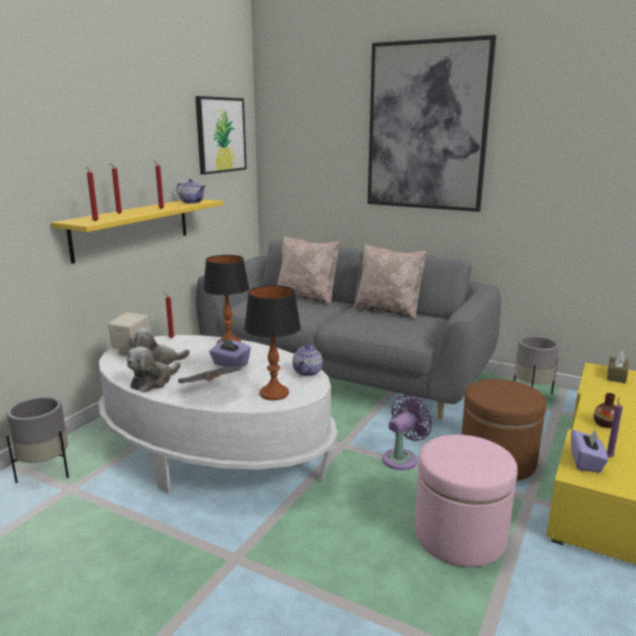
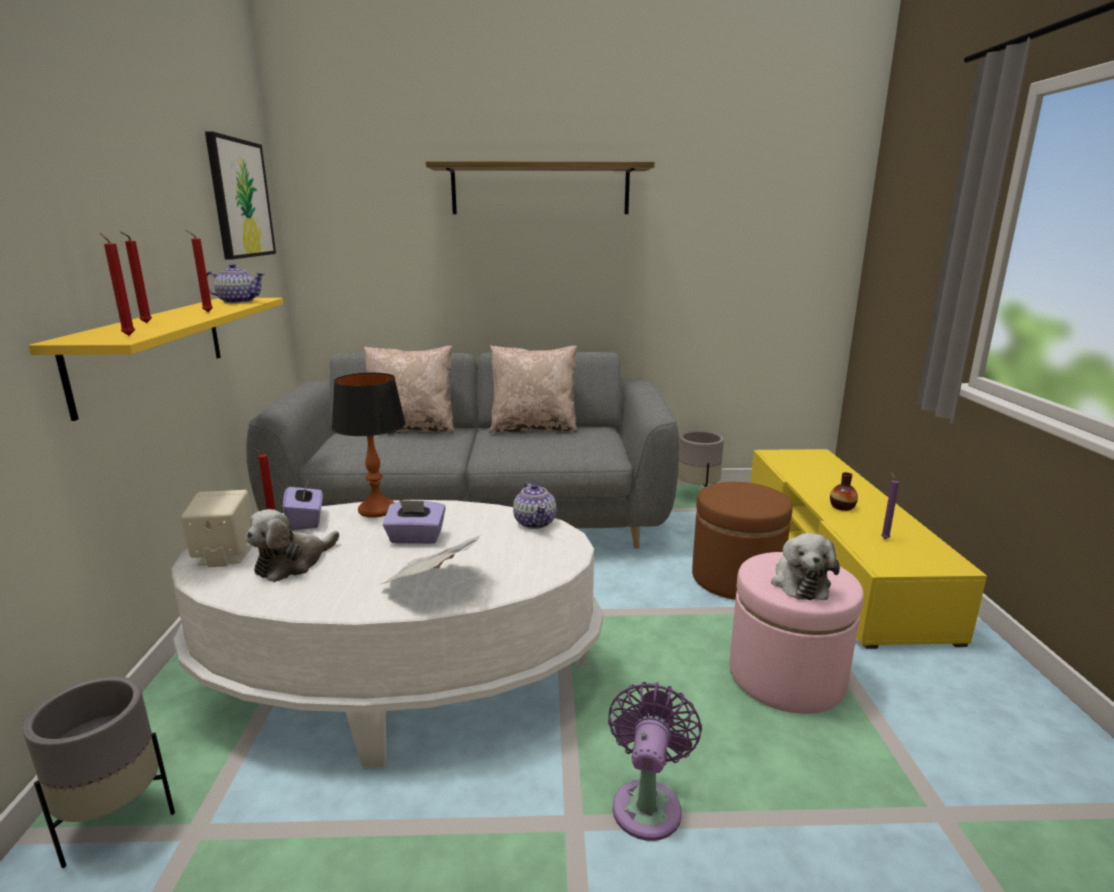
camera: 30 degrees left, 0 degrees up
(153, 382) = (323, 594): plush toy -> plush toy (799, 582)
(274, 393) = (529, 562): table lamp -> none
(402, 458) = (643, 606): purple fan -> purple fan (648, 803)
(427, 127) = (540, 190): picture -> shelf
(586, 462) = (874, 550): purple tissue box -> purple tissue box (306, 521)
(616, 376) = (794, 457): brown tissue box -> none

